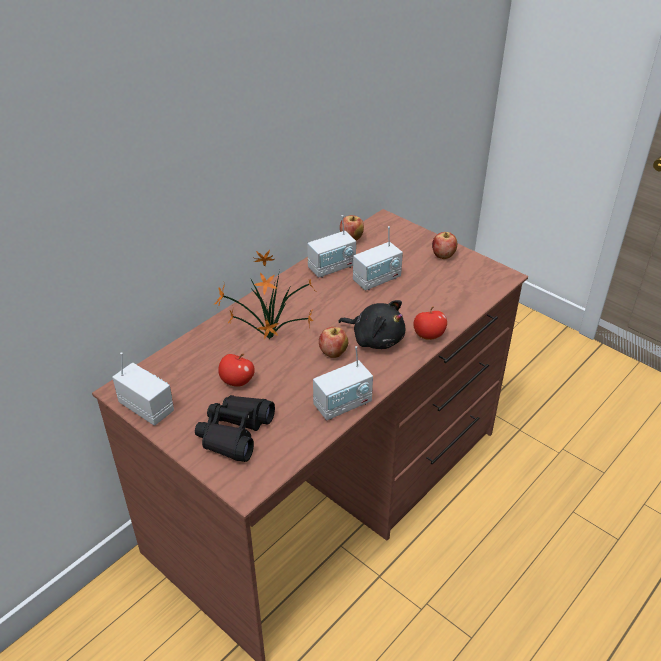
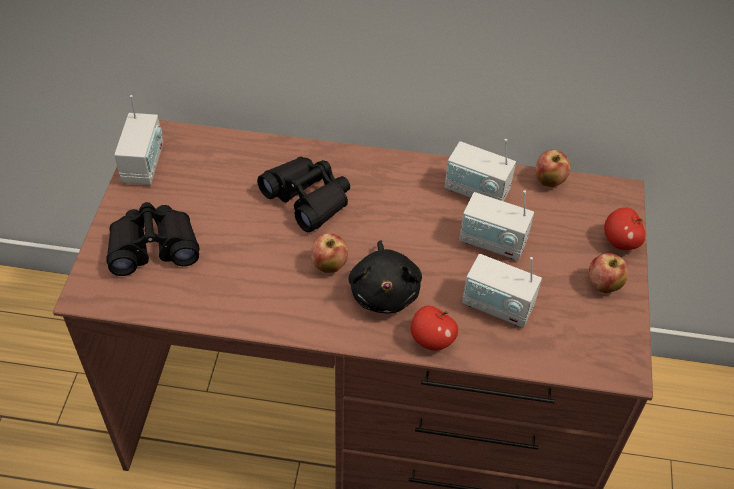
camera: 55 degrees right, 10 degrees up
(237, 381) = (226, 209): apple -> apple (620, 242)
(267, 338) = (308, 198): potted plant -> black binoculars
(343, 404) = (254, 314): radio -> radio (497, 306)

